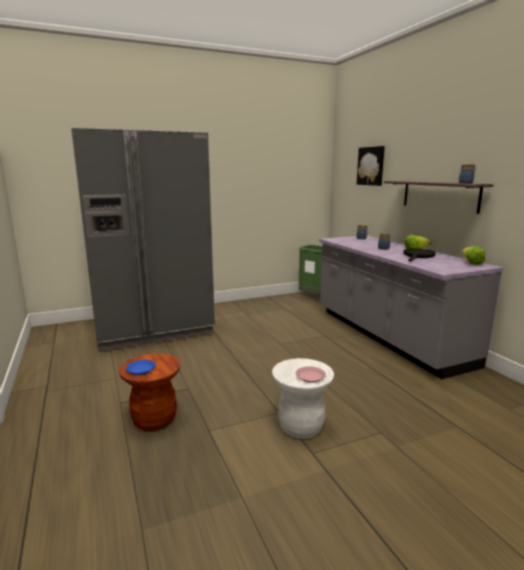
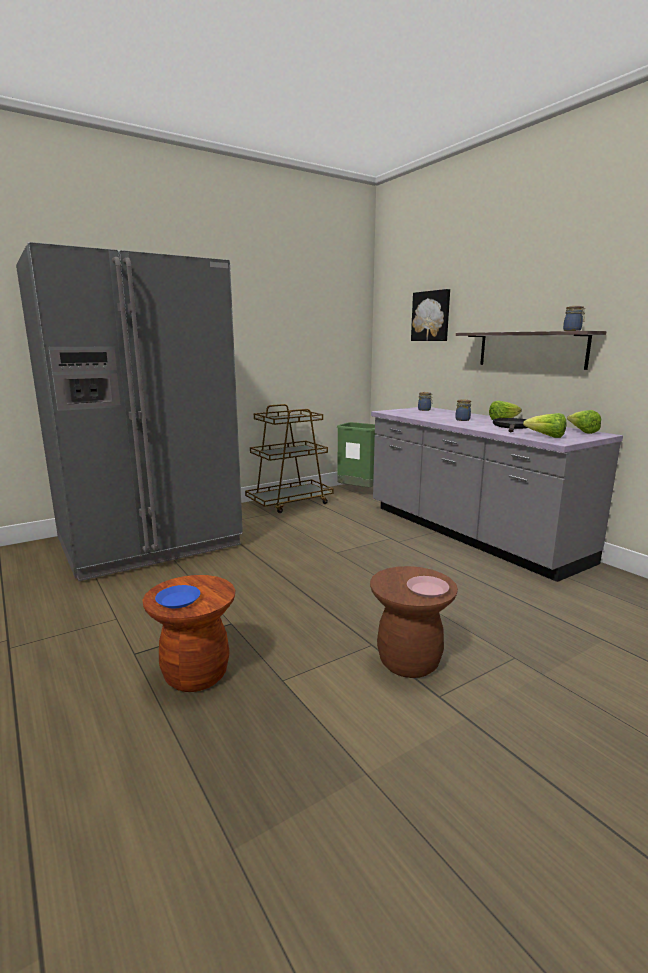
camera: 10 degrees left, 0 degrees up
(260, 304) = (290, 503): none -> brown cart
(301, 427) = (409, 662): white stool -> brown stool
(436, 266) = (546, 437): none -> lettuce

